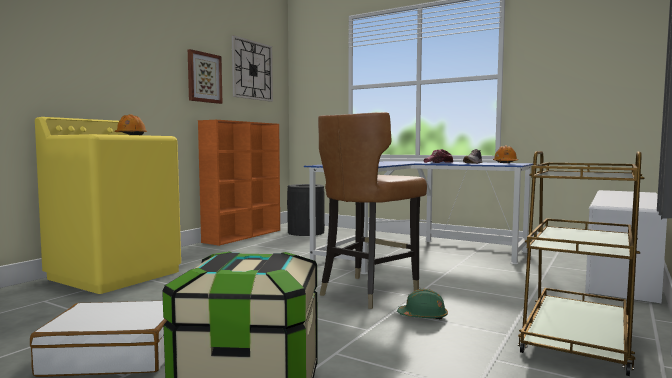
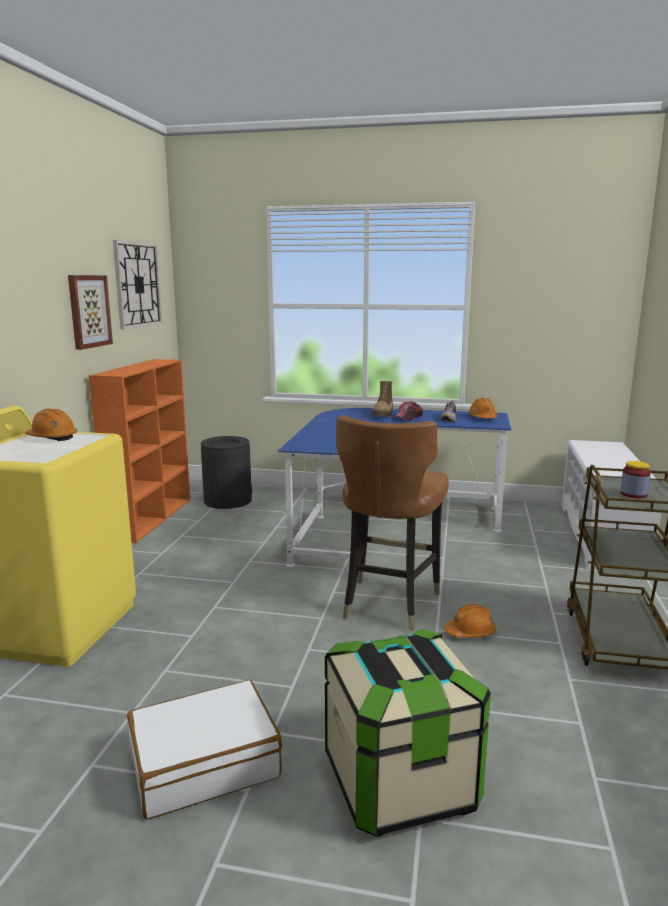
camera: 20 degrees left, 10 degrees up
(420, 162) = (383, 414): none -> boot
(423, 316) = (470, 632): green hard hat -> orange hard hat
(578, 174) = (633, 494): none -> jar

